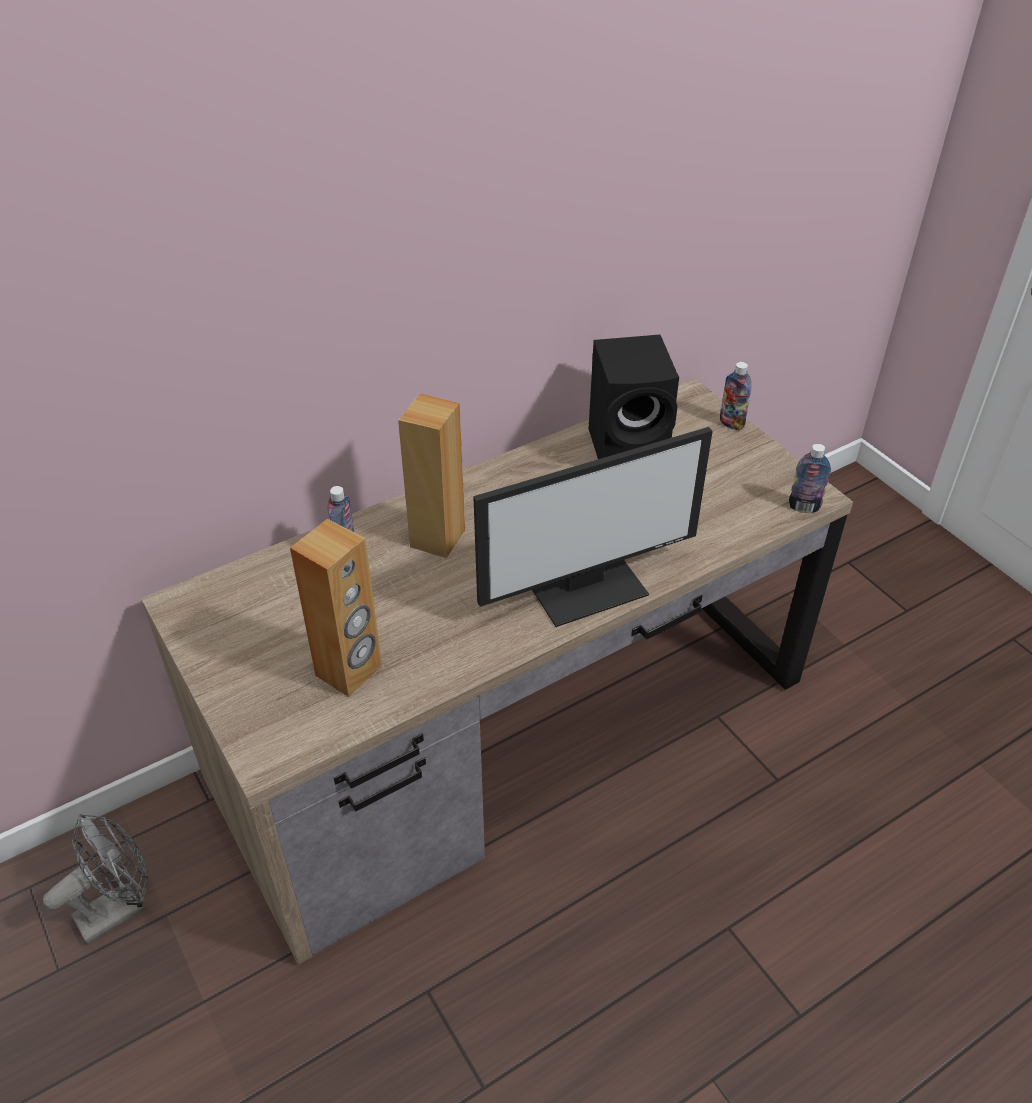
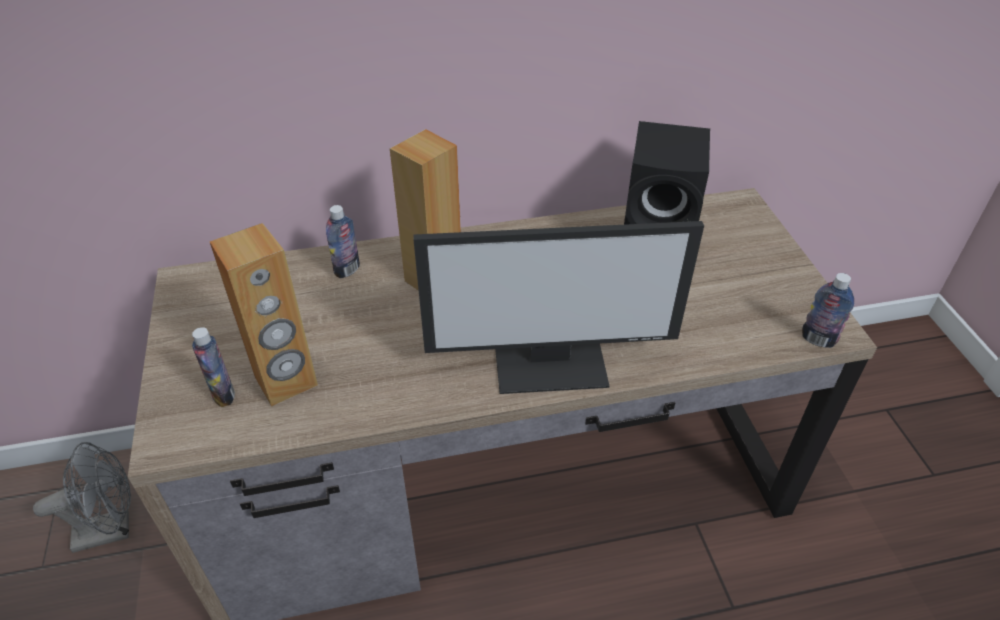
camera: 20 degrees right, 0 degrees up
(731, 423) = (774, 238): bottle -> bottle (223, 394)

